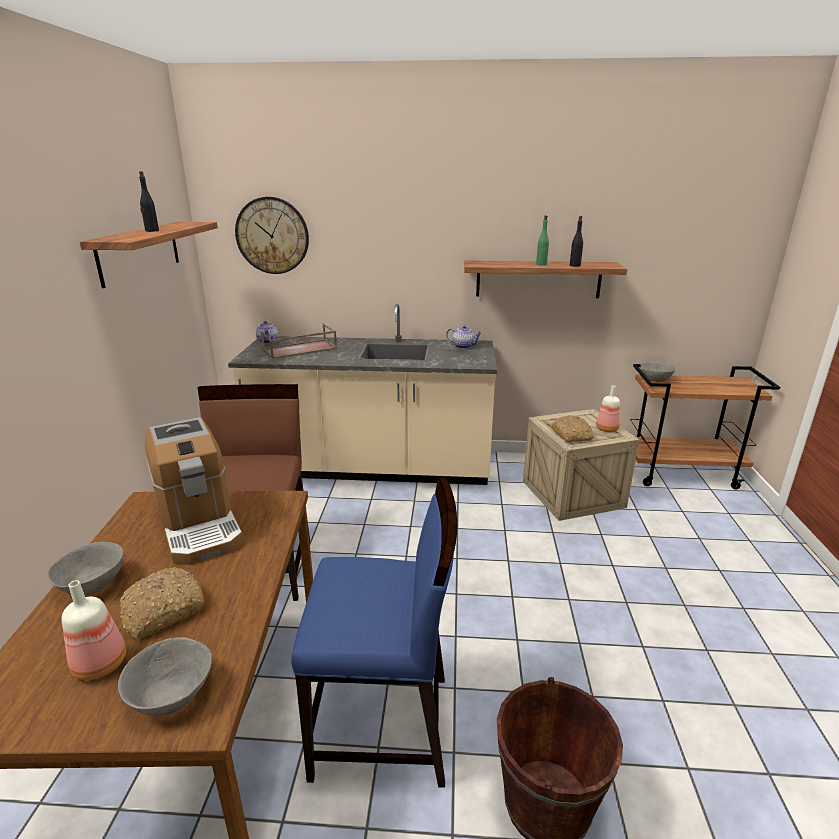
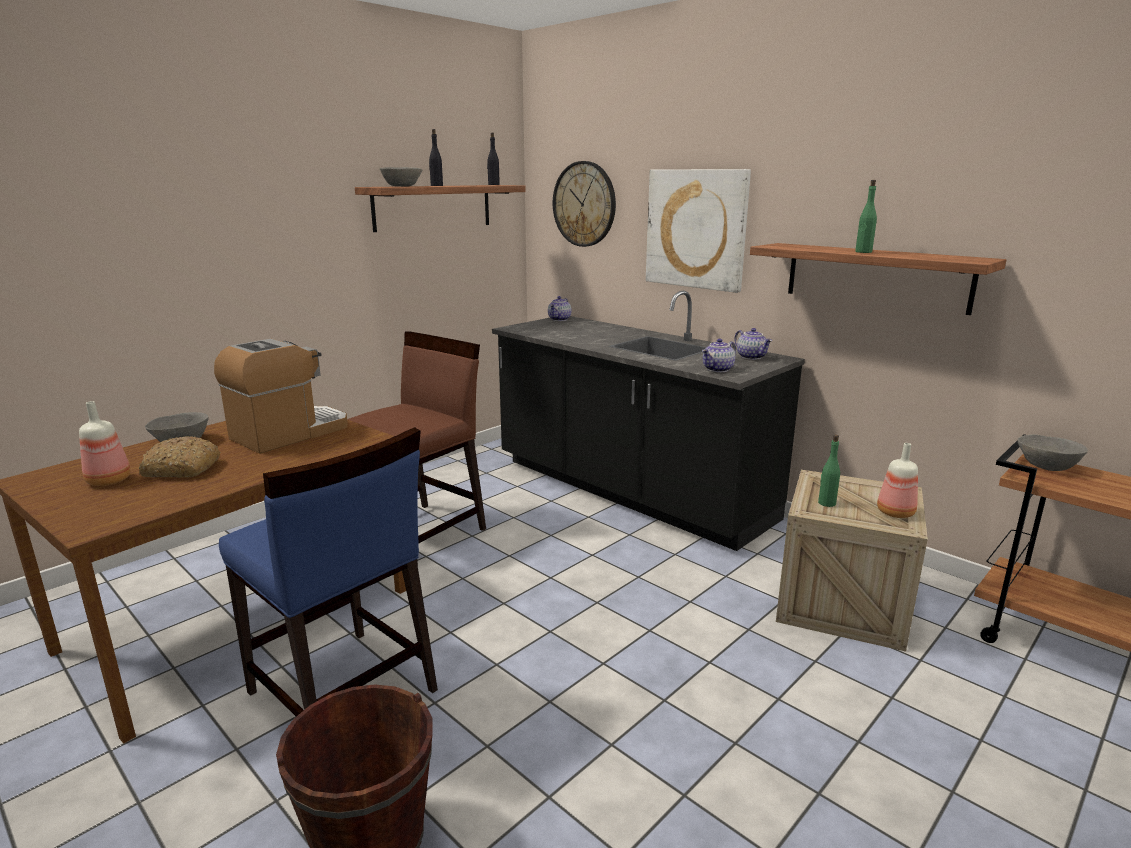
camera: 40 degrees right, 5 degrees down
(171, 696) = (101, 511): grey bowl -> grey bowl (401, 186)
(199, 526) = (290, 433): coffee machine -> coffee machine turned 150 degrees counterclockwise
(299, 349) = (572, 330): brown tray -> none
(372, 468) = (629, 490): beige counter -> black counter
(393, 253) = (696, 229): none -> picture
(465, 361) = (718, 369): none -> teapot
(572, 435) = (826, 503): bread -> green bottle
(574, 265) = (910, 256): black bottle -> black bottle (493, 185)

